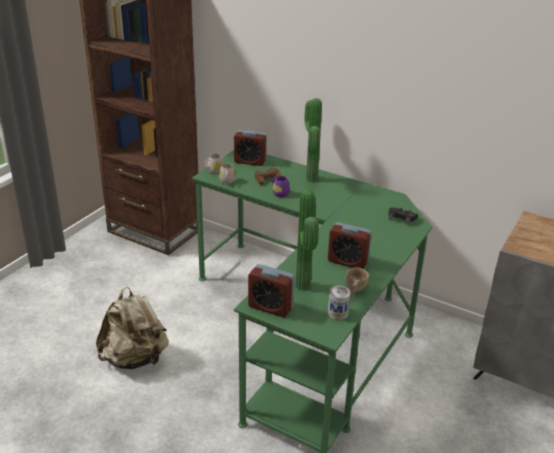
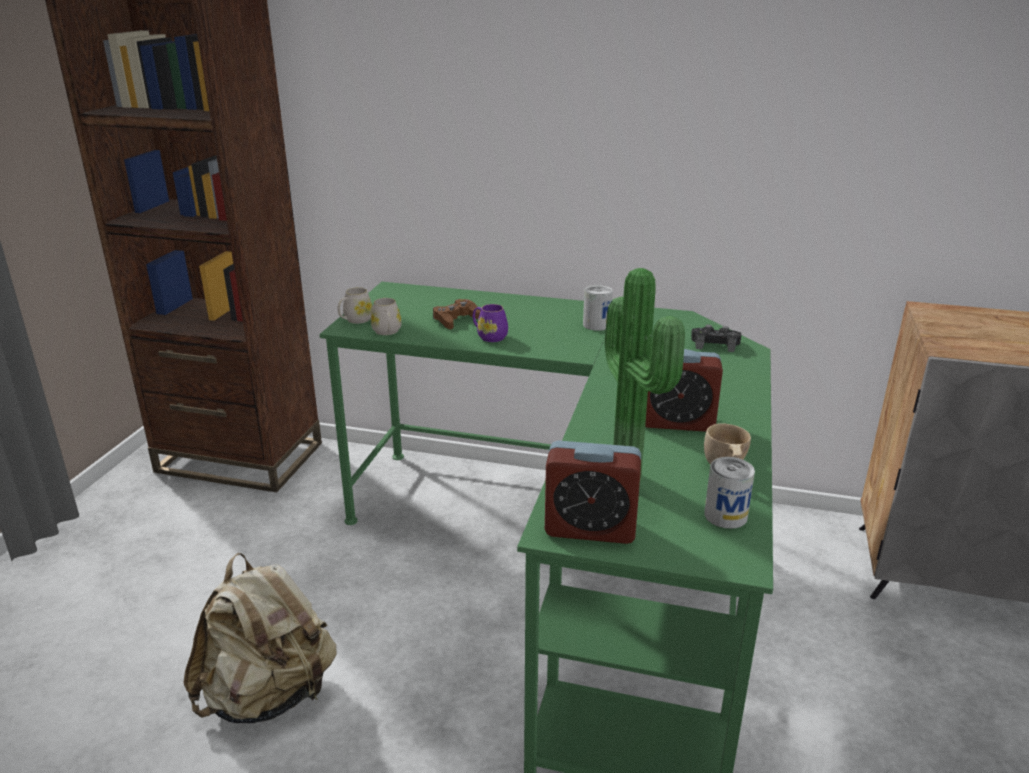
camera: 15 degrees left, 5 degrees down
(250, 161) = (412, 299): alarm clock -> none
(309, 179) = (527, 311): potted plant -> none
(343, 195) = (596, 325): none -> can

